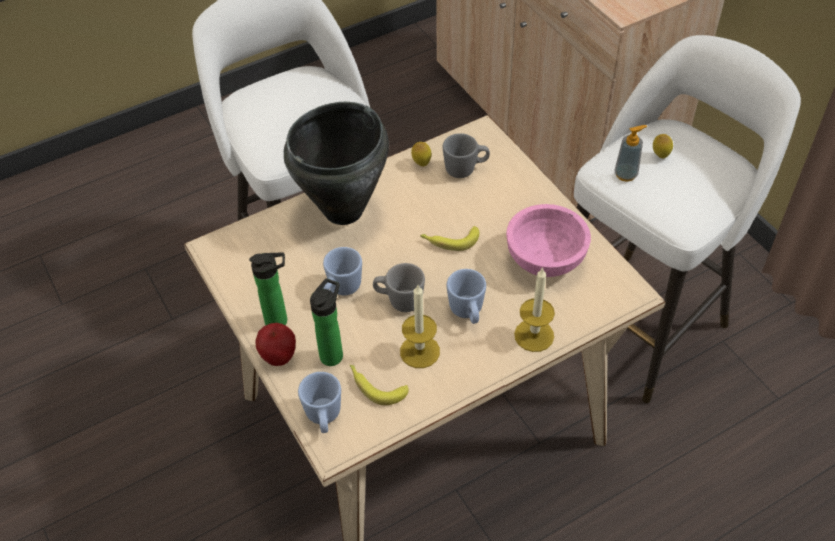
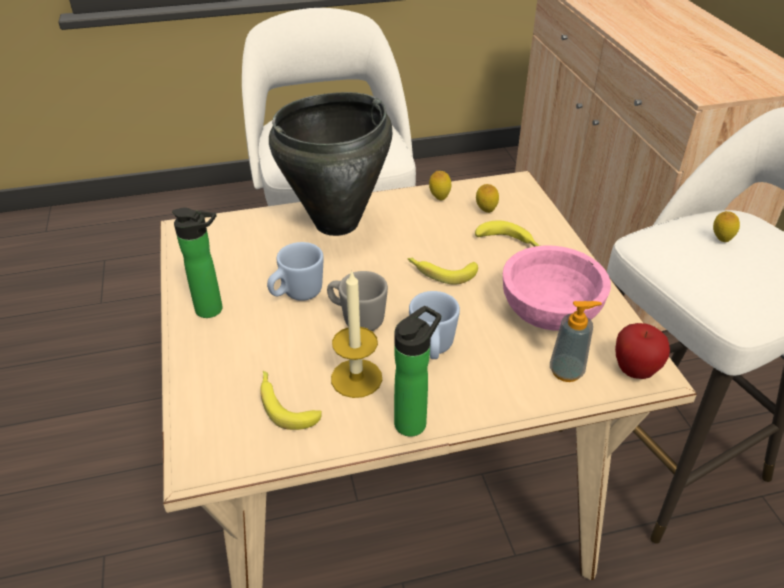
camera: 15 degrees right, 10 degrees down
(279, 357) = (191, 346): apple -> apple (634, 371)
(324, 418) = (204, 425): blue mug -> none
(333, 353) = (253, 357): bottle -> bottle (413, 421)
(465, 169) = (486, 211): grey mug -> lemon
(494, 197) = (509, 242): none -> banana
(534, 335) = (507, 393): candle -> none
(626, 174) = (673, 250): soap dispenser -> soap dispenser (566, 371)

